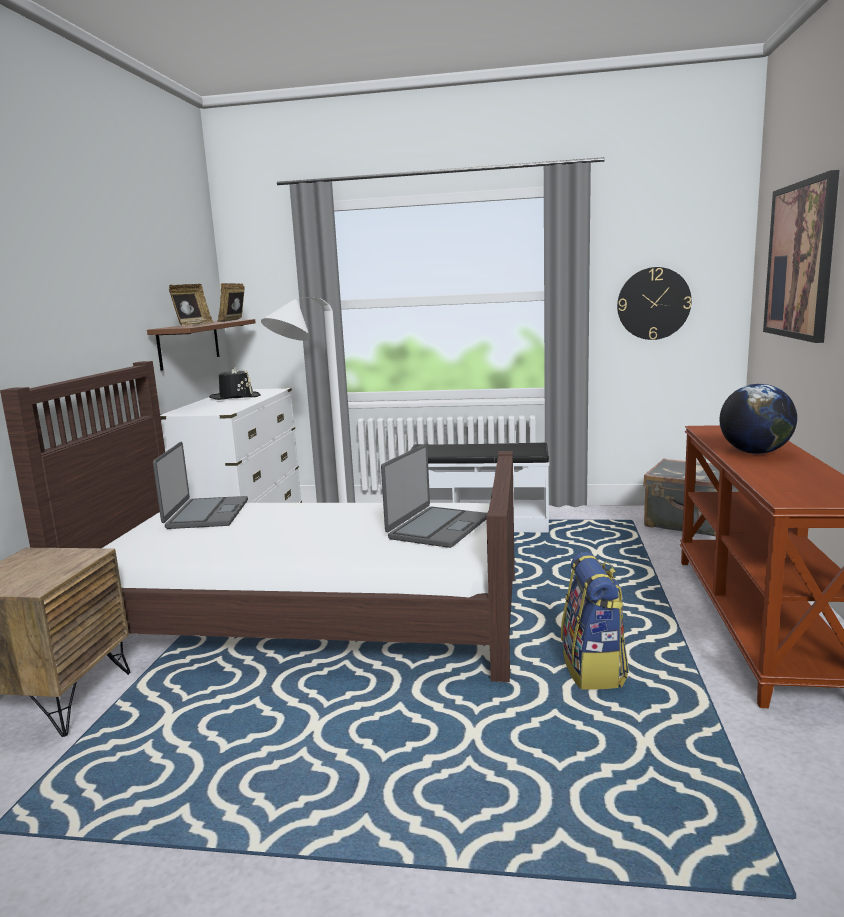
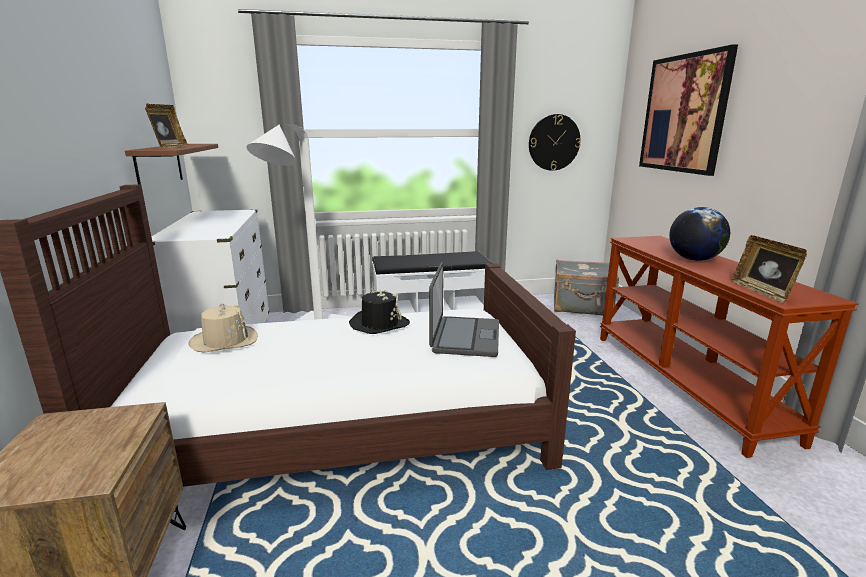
camera: 20 degrees left, 5 degrees up
(206, 514) = (224, 341): laptop -> beige hat
(234, 320) = (201, 144): picture frame -> picture frame (762, 292)
(235, 397) = (210, 219): black hat -> black hat (379, 324)
(594, 670) = (613, 443): backpack -> none

